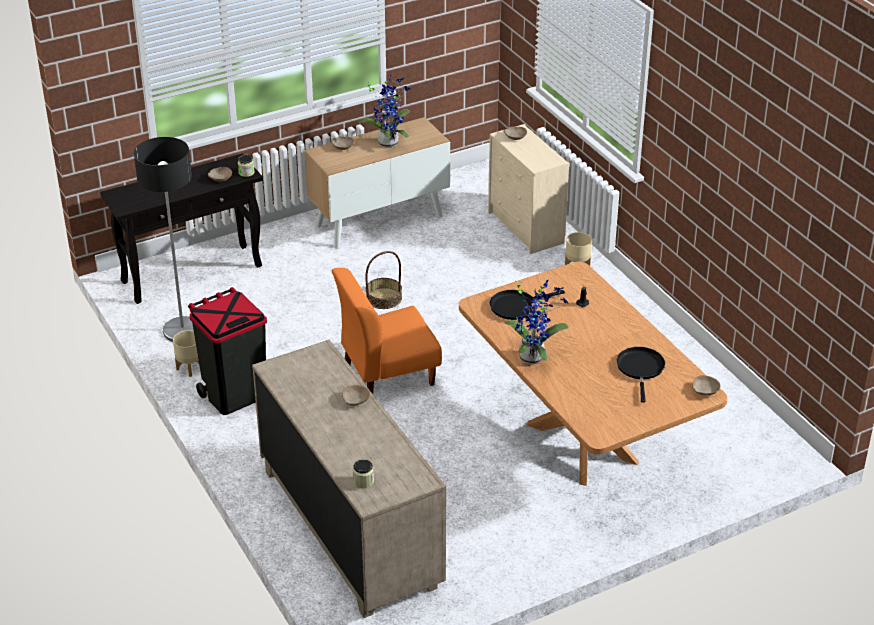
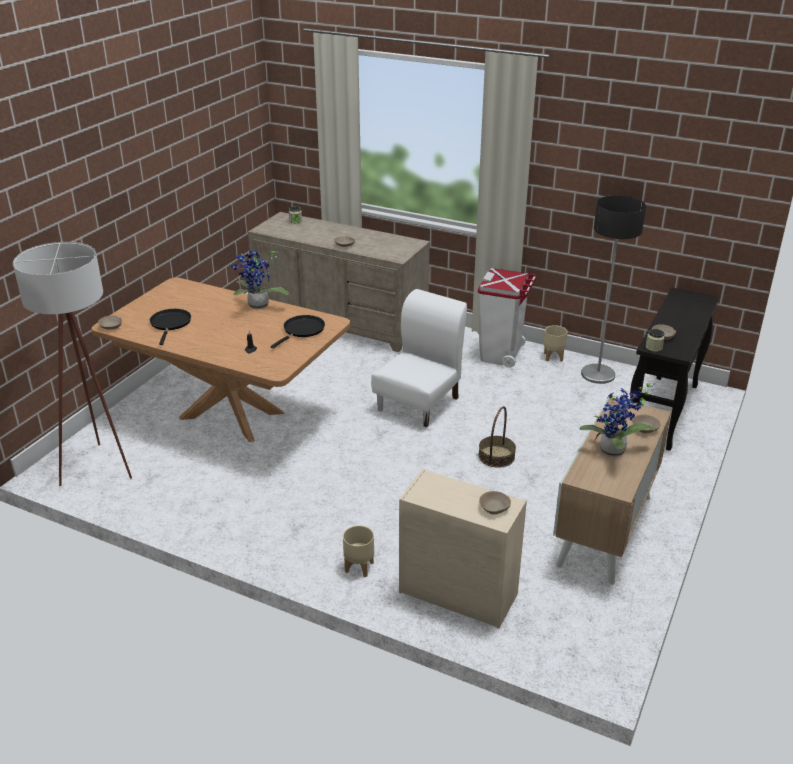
camera: 145 degrees right, 5 degrees down
(234, 395) = (501, 354): black trash can -> white trash can
(387, 374) = (419, 403): orange chair -> white chair
(640, 369) = (170, 324): black frying pan -> black frying pan turned 150 degrees counterclockwise
(744, 441) = (98, 463): none -> white floor lamp

